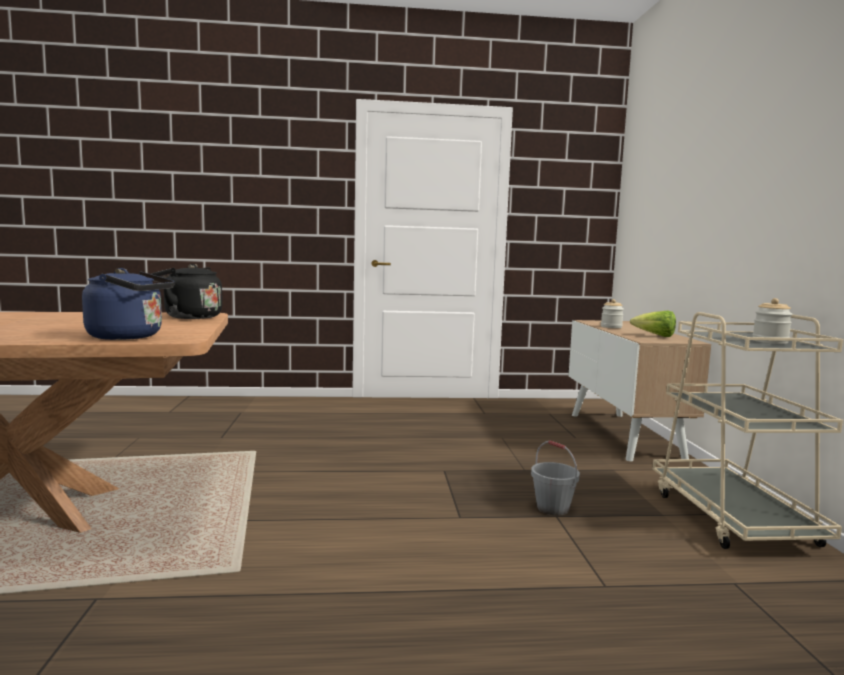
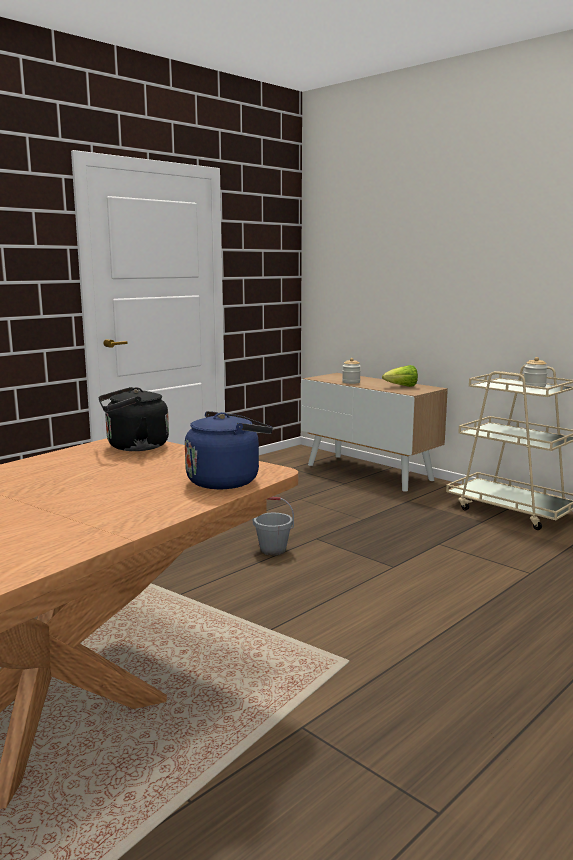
camera: 40 degrees left, 5 degrees up
(553, 508) = (428, 539): grey bucket -> grey bucket (273, 550)

